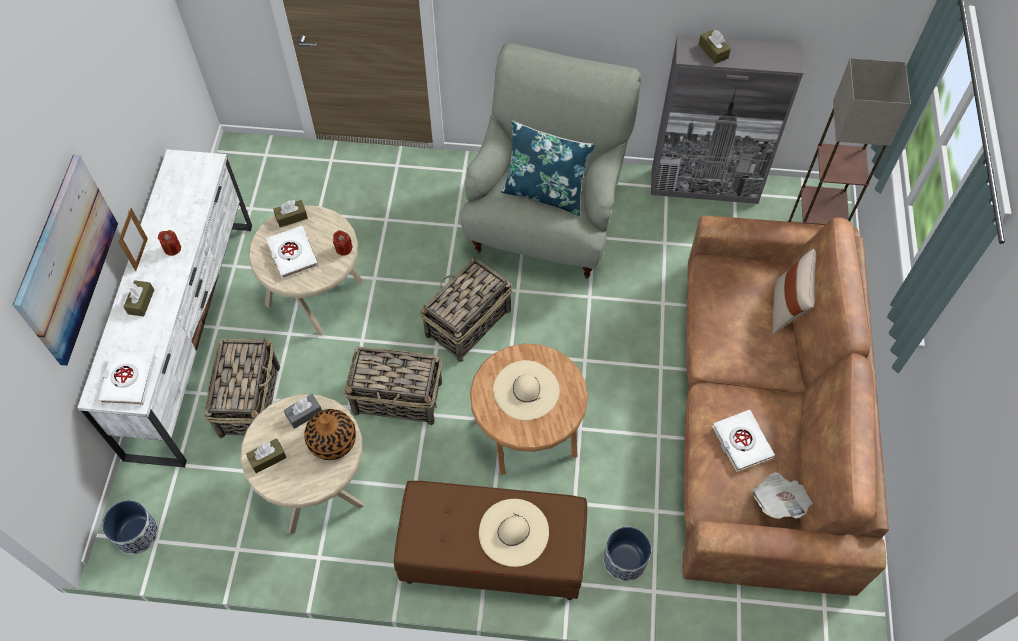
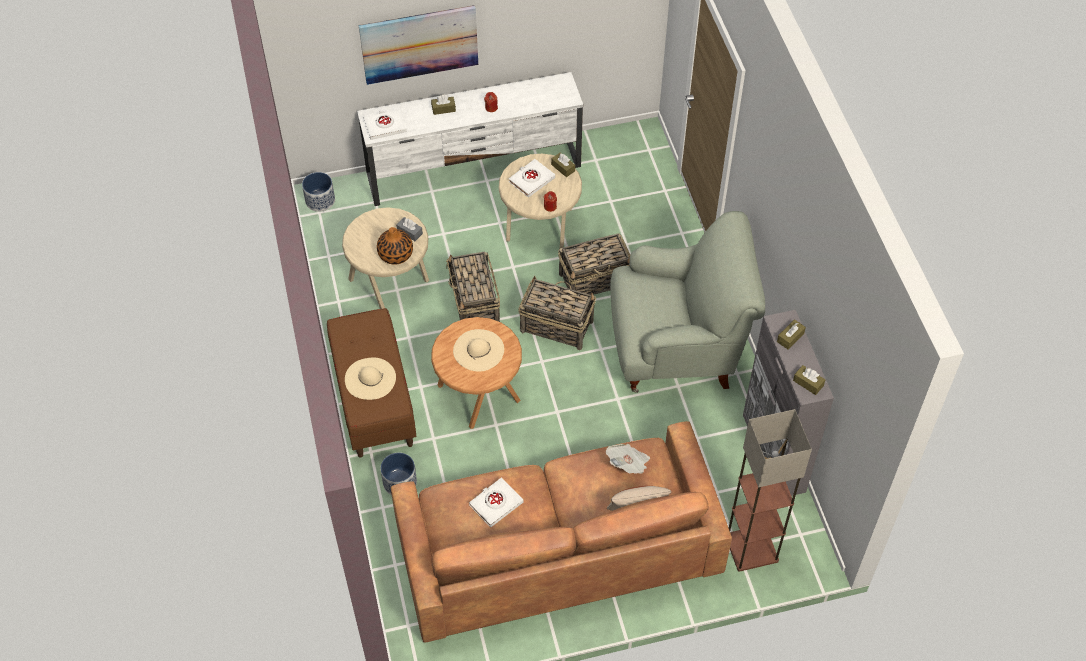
camera: 70 degrees right, 5 degrees down
(141, 254) = (479, 94): picture frame -> none
(250, 400) = (438, 221): basket -> basket (595, 280)
(267, 458) = (370, 225): brown tissue box -> brown tissue box (808, 383)
(545, 193) = (652, 306): blue pillow -> none
(778, 500) = (457, 539): newspaper -> newspaper (628, 464)

